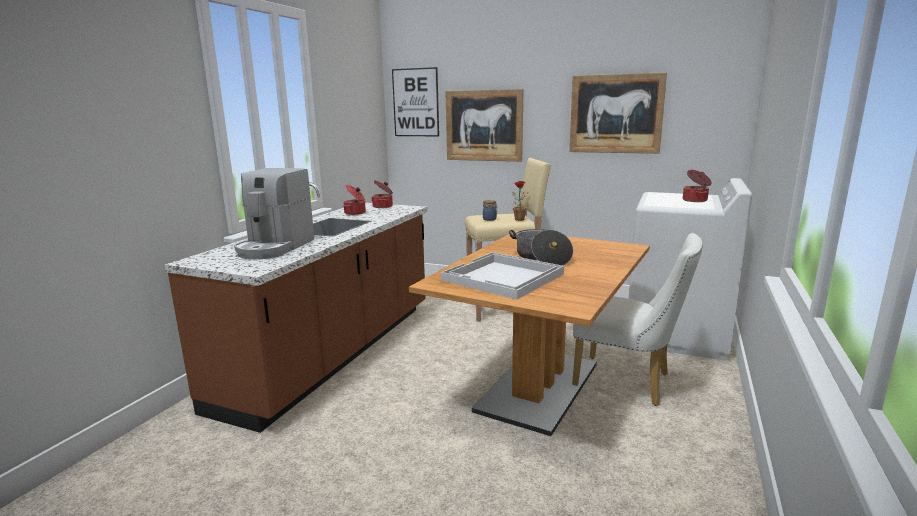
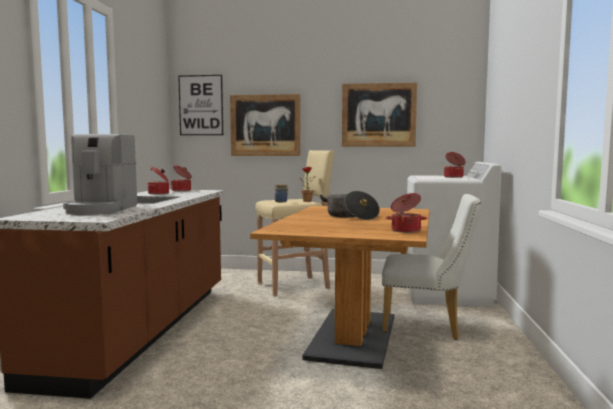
camera: 15 degrees left, 10 degrees down
(503, 277) = (330, 226): white tray -> none
(582, 294) = (405, 230): none -> cooking pot

